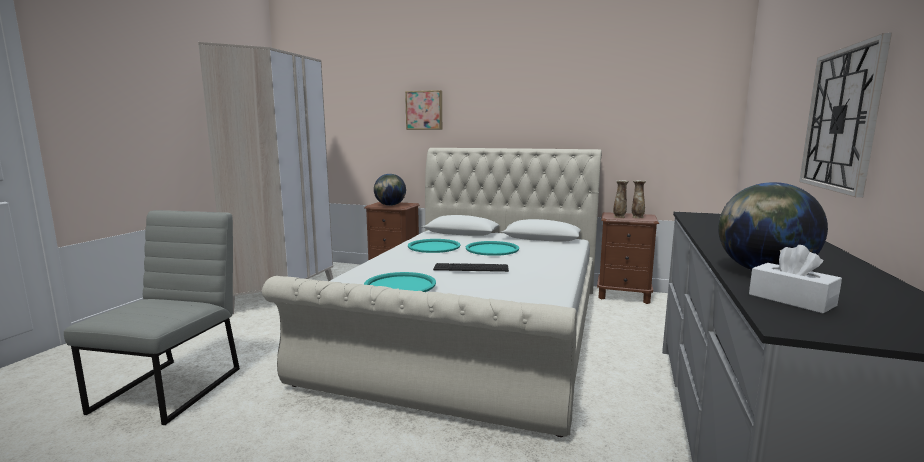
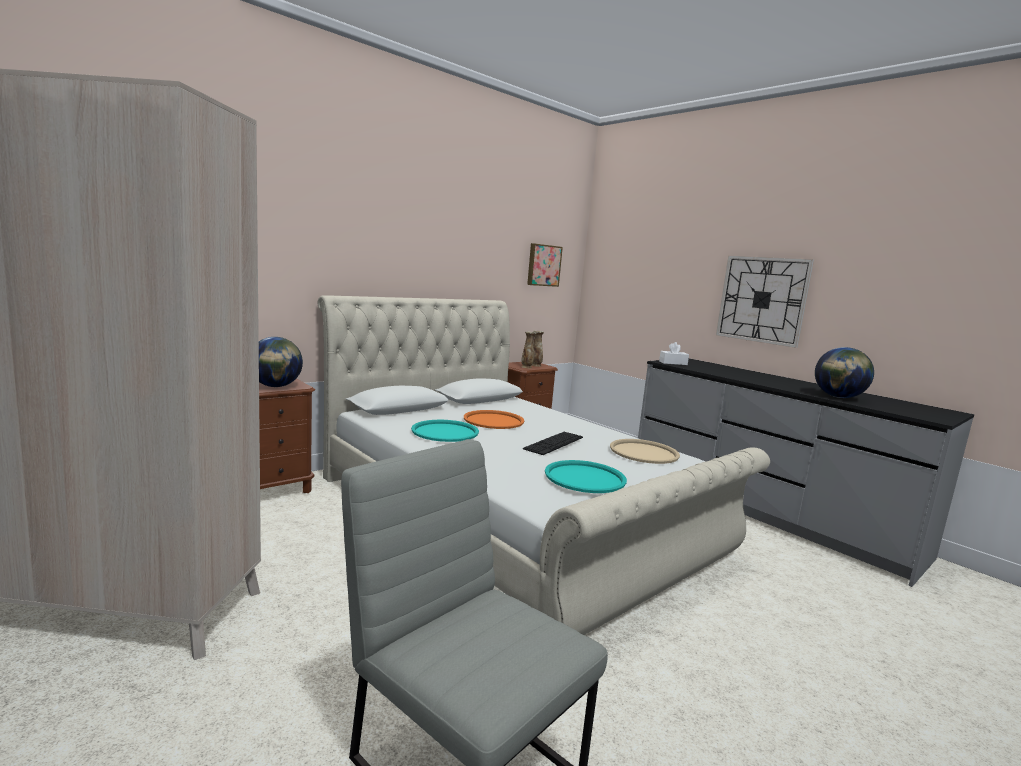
camera: 60 degrees left, 0 degrees up
(424, 110) = (305, 239): picture -> picture (543, 265)
(492, 249) = (493, 420): turquoise tray -> orange tray
(520, 293) = (644, 452): none -> beige tray
(791, 300) = (894, 409): white tissue box -> white tissue box (673, 363)

